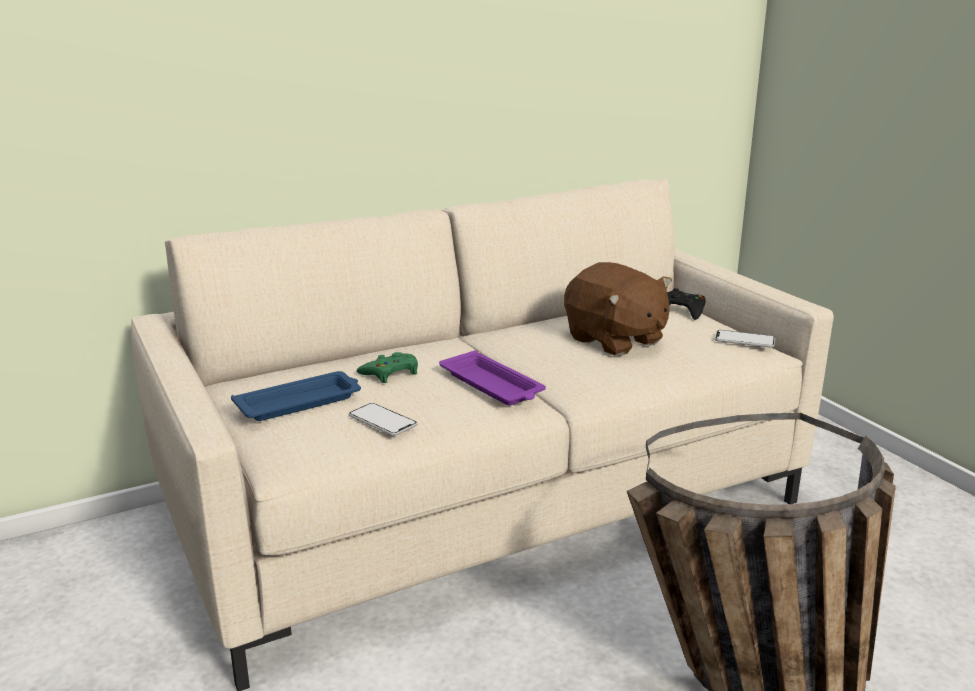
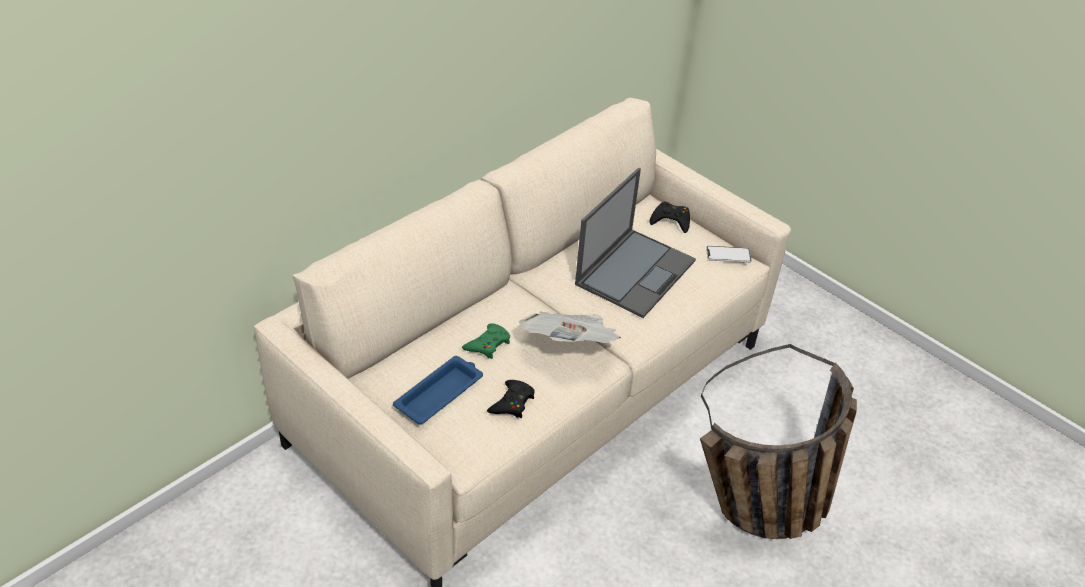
camera: 20 degrees left, 20 degrees up
(382, 421) = (512, 403): phone -> black game controller
(492, 386) = (570, 346): purple tray -> newspaper
(615, 340) = (636, 271): brown plush toy -> laptop

